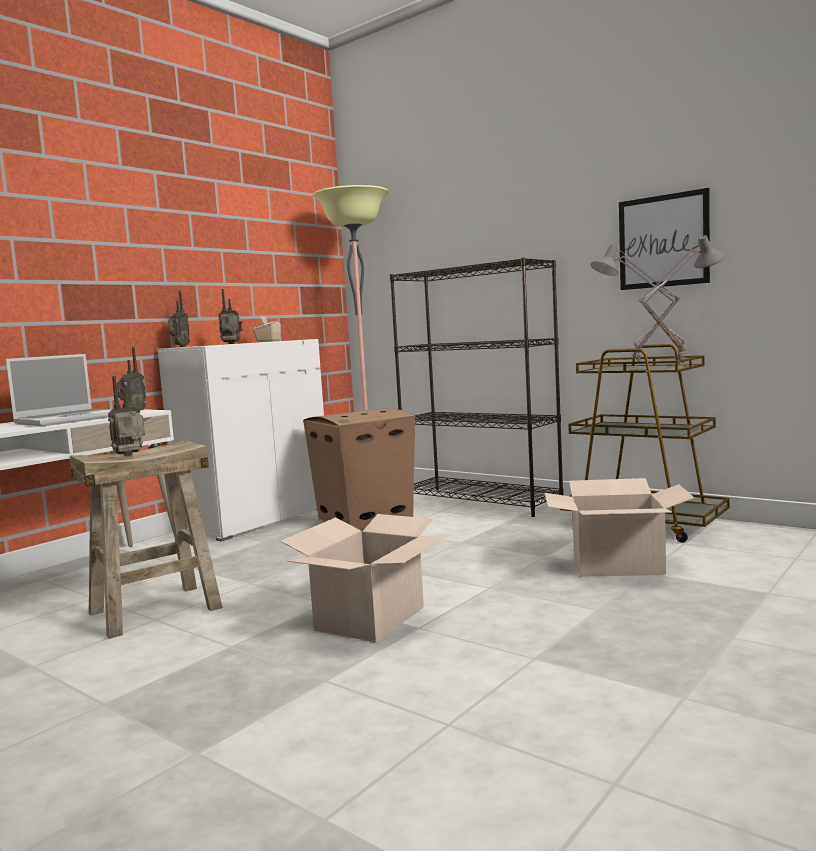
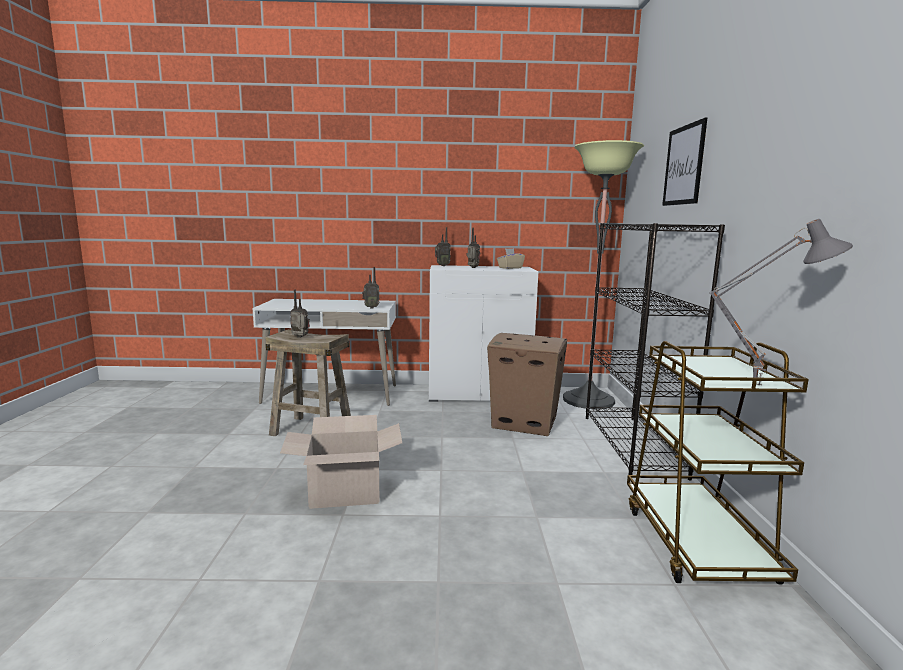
camera: 50 degrees right, 5 degrees up
(68, 420) = (337, 305): laptop -> none
(617, 565) = (558, 560): cardboard box -> none
(636, 367) = (724, 368): grey table lamp -> none
(663, 241) = (815, 217): picture -> picture (684, 165)

